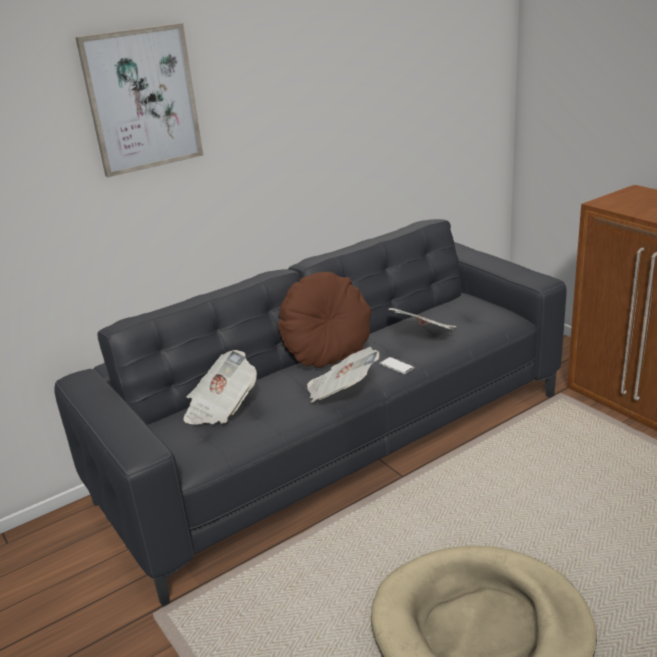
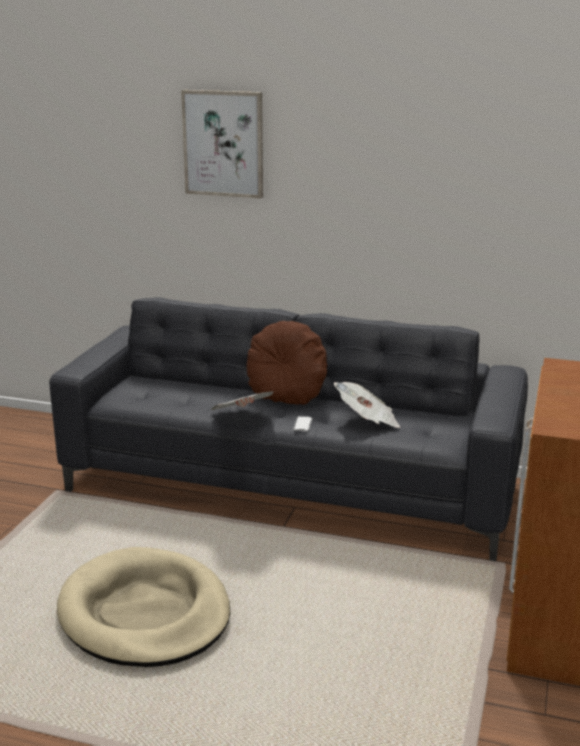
camera: 50 degrees right, 5 degrees down
(220, 406) = (177, 387): newspaper -> none

